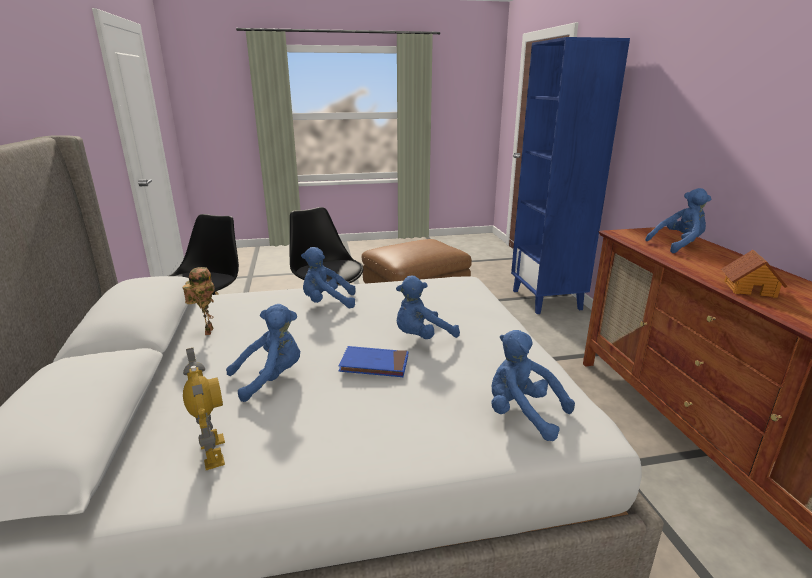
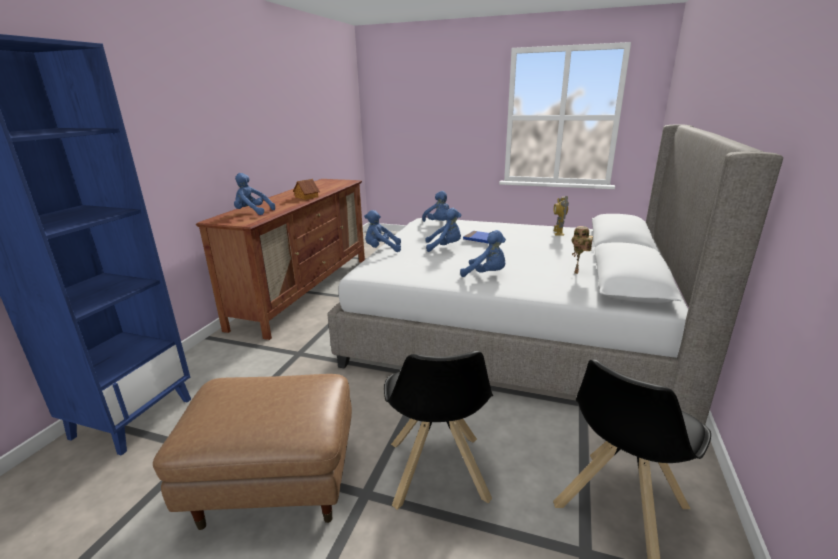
camera: 150 degrees left, 0 degrees up
(271, 378) = (534, 246): blue plush toy -> blue plush toy (381, 249)

